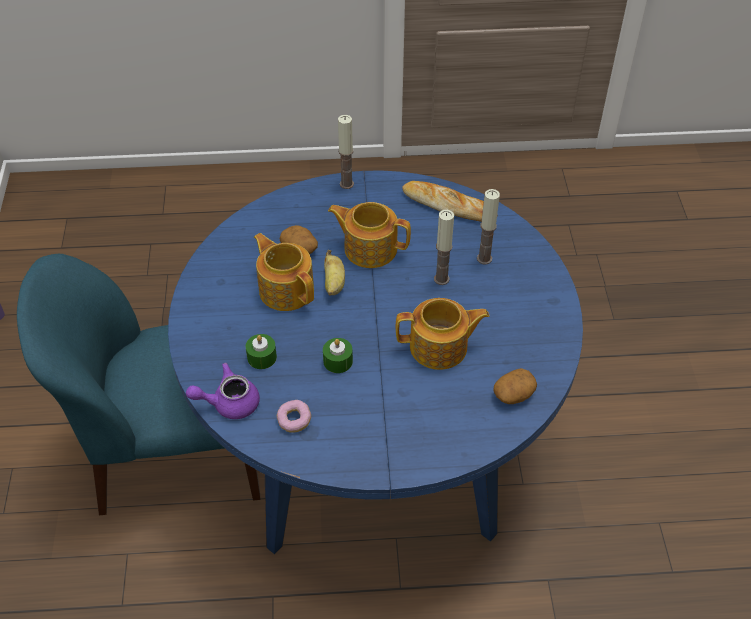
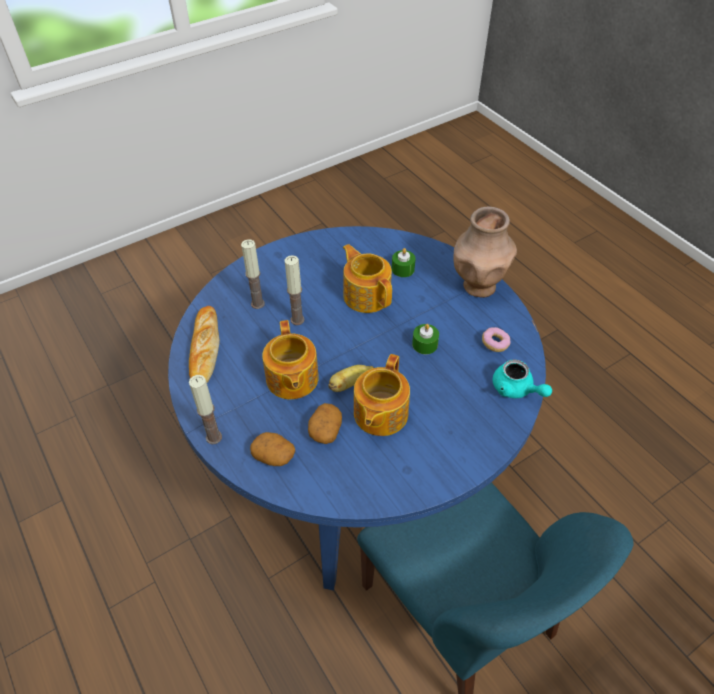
camera: 120 degrees left, 0 degrees up
(229, 403) = (516, 389): purple teapot -> turquoise teapot
(262, 357) = (460, 392): green candle -> green candle (403, 269)
(385, 456) = (478, 286): none -> brown vase
(513, 394) = (378, 247): potato -> potato (274, 455)

